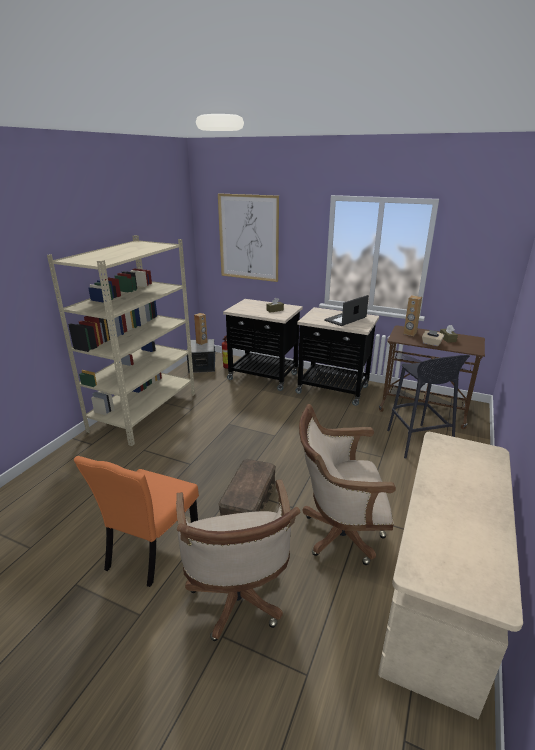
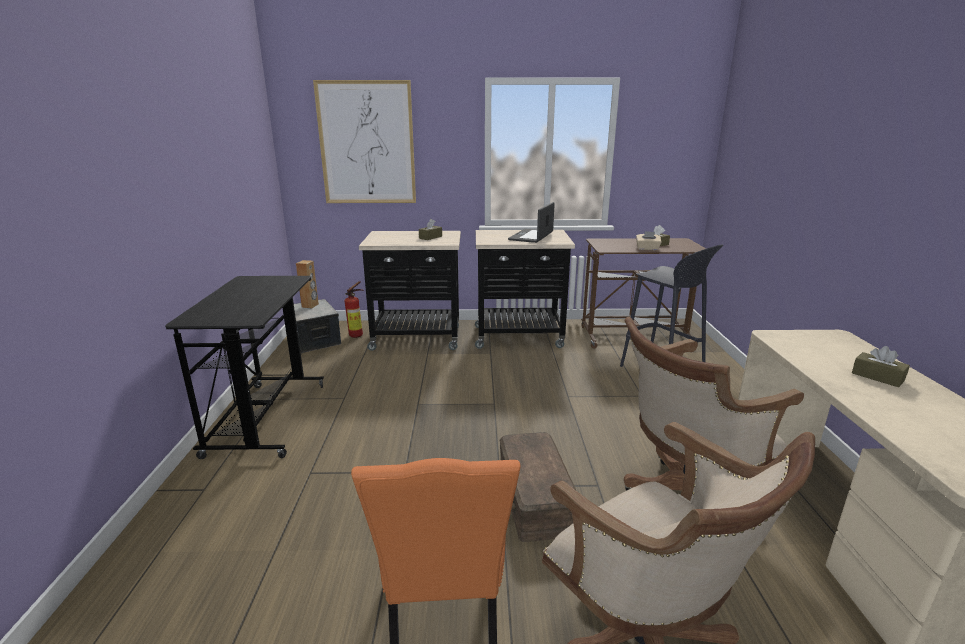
camera: 25 degrees left, 5 degrees down
(144, 411) = (268, 418): beige bookcase -> black desk
(409, 333) = (612, 243): brown speaker -> none
(469, 491) = (877, 377): none -> brown tissue box

